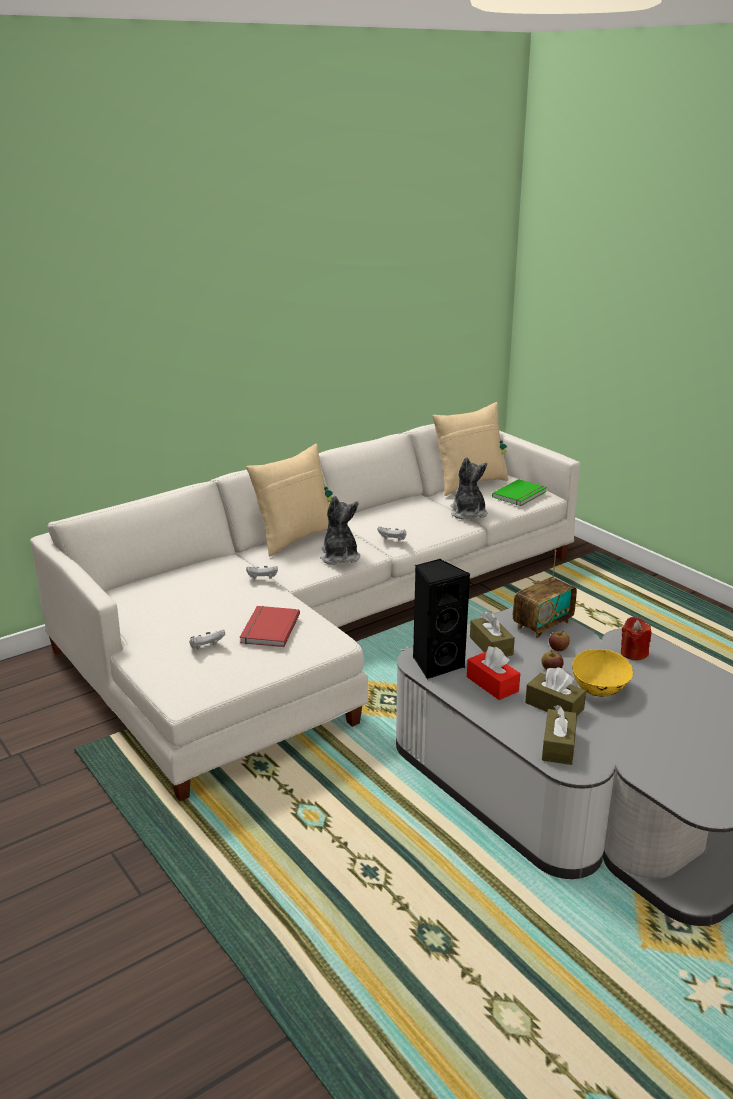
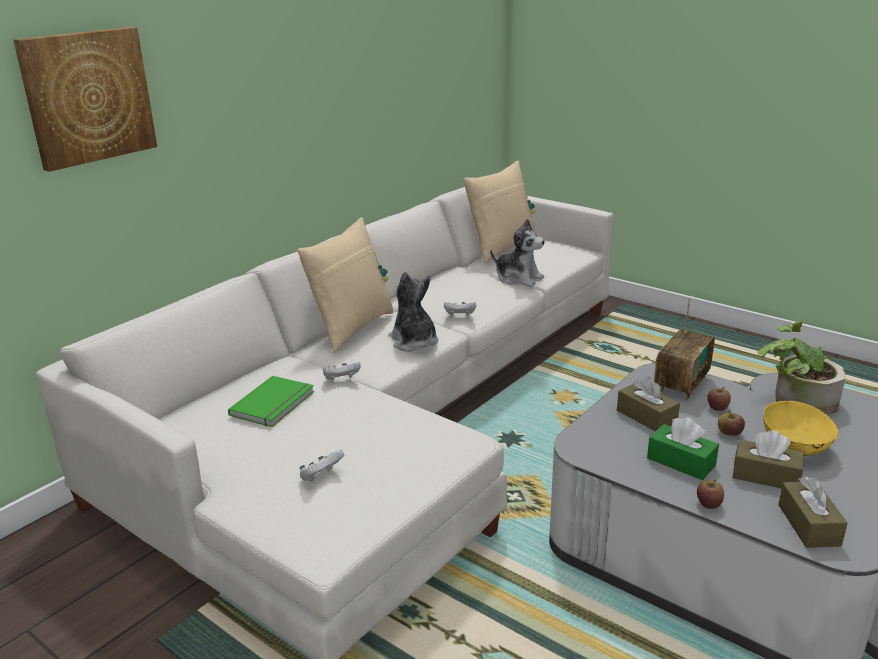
camera: 15 degrees left, 0 degrees up
(91, 332) = (88, 96): none -> picture
(268, 629) = (384, 439): red book -> none
(436, 664) = (603, 448): black speaker -> none
(468, 513) = (518, 278): plush toy -> plush toy turned 150 degrees clockwise
(490, 717) = (708, 504): none -> apple
(492, 684) = (681, 462): red tissue box -> green tissue box
(521, 495) = (559, 253): green book -> green book (275, 404)
(633, 653) = (795, 400): red candle -> potted plant

